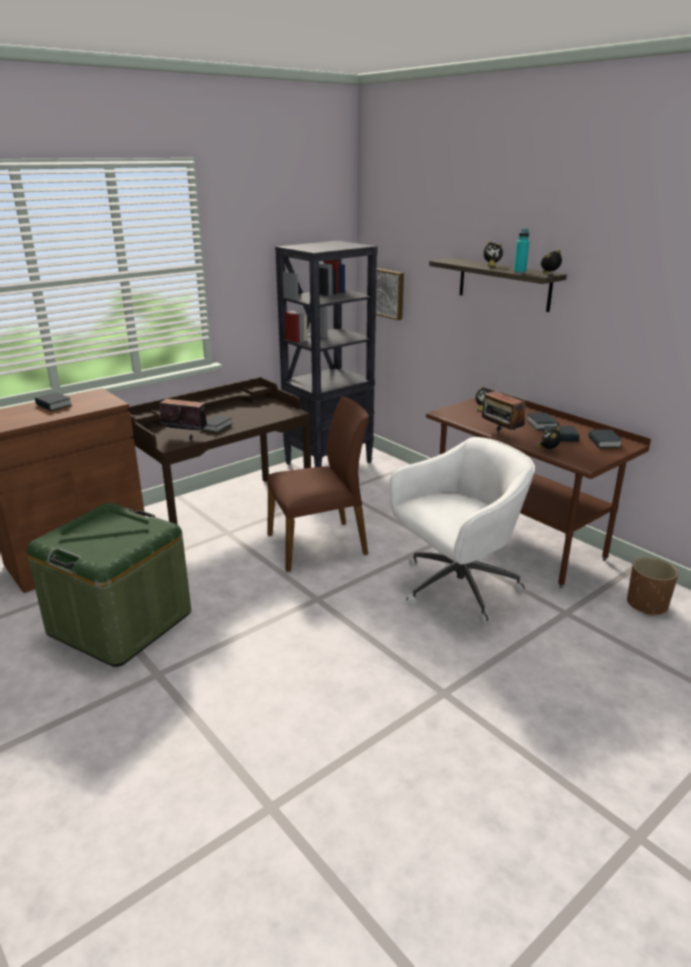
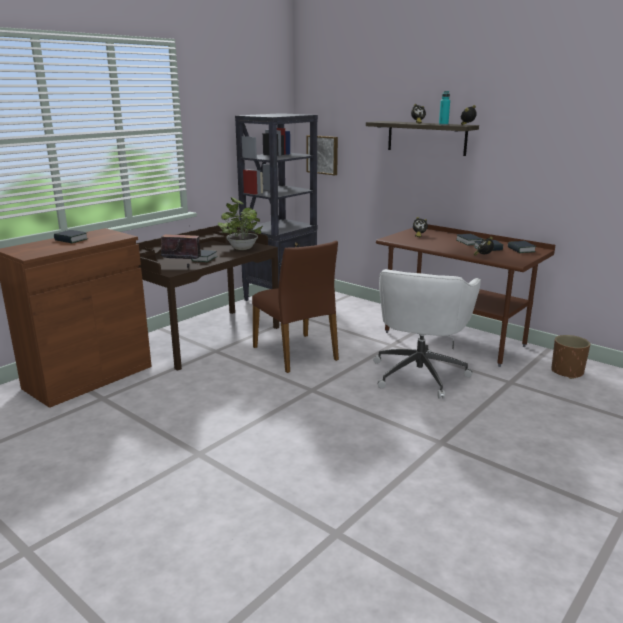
camera: 10 degrees left, 5 degrees down
(120, 623) = (149, 421): green storage box -> none
(266, 412) = (241, 248): none -> potted plant
(318, 544) = (296, 353): brown chair -> brown chair turned 90 degrees clockwise
(455, 588) = (419, 373): white office chair -> white office chair turned 150 degrees clockwise
(500, 434) = (442, 249): radio -> none

